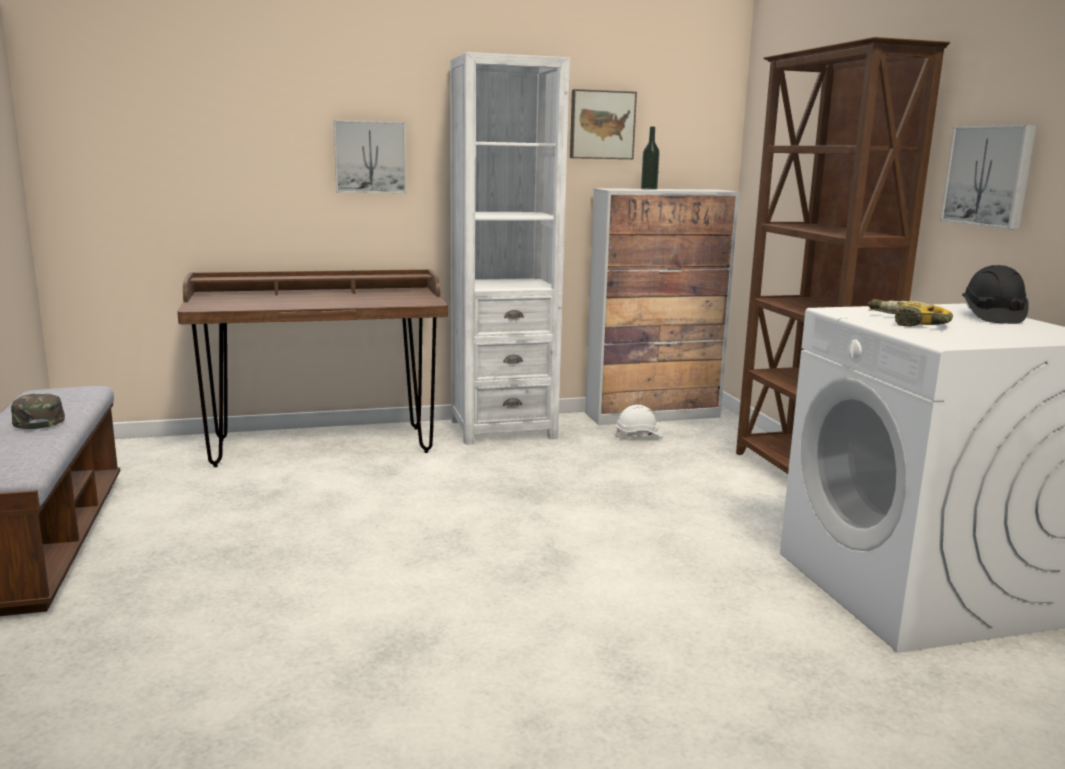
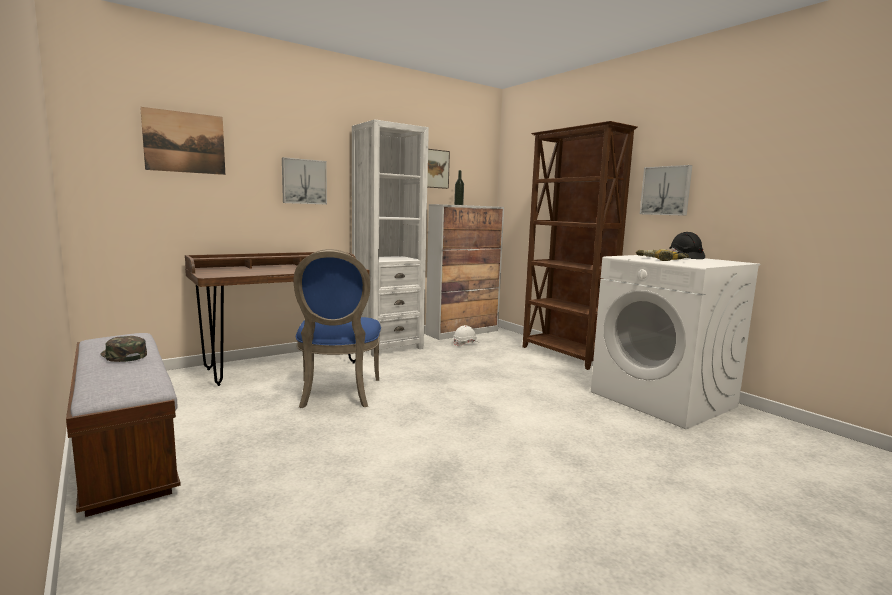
camera: 20 degrees left, 5 degrees down
(188, 105) = (185, 142): none -> picture
(359, 501) = (337, 394): none -> blue chair

